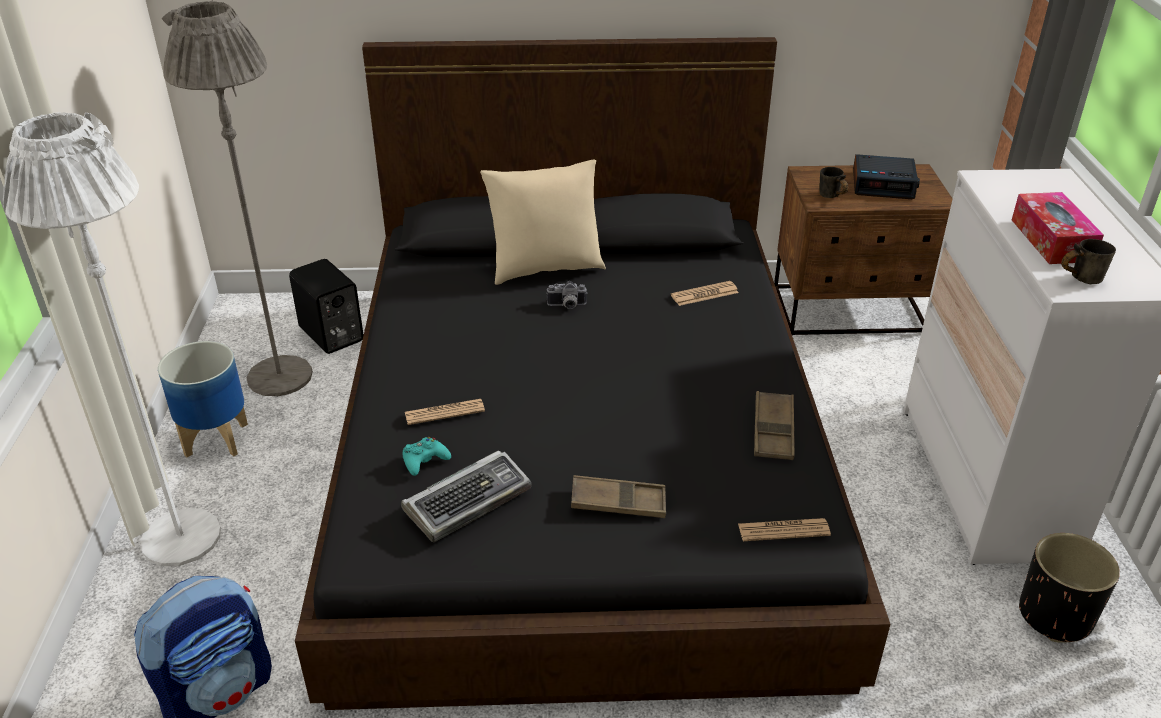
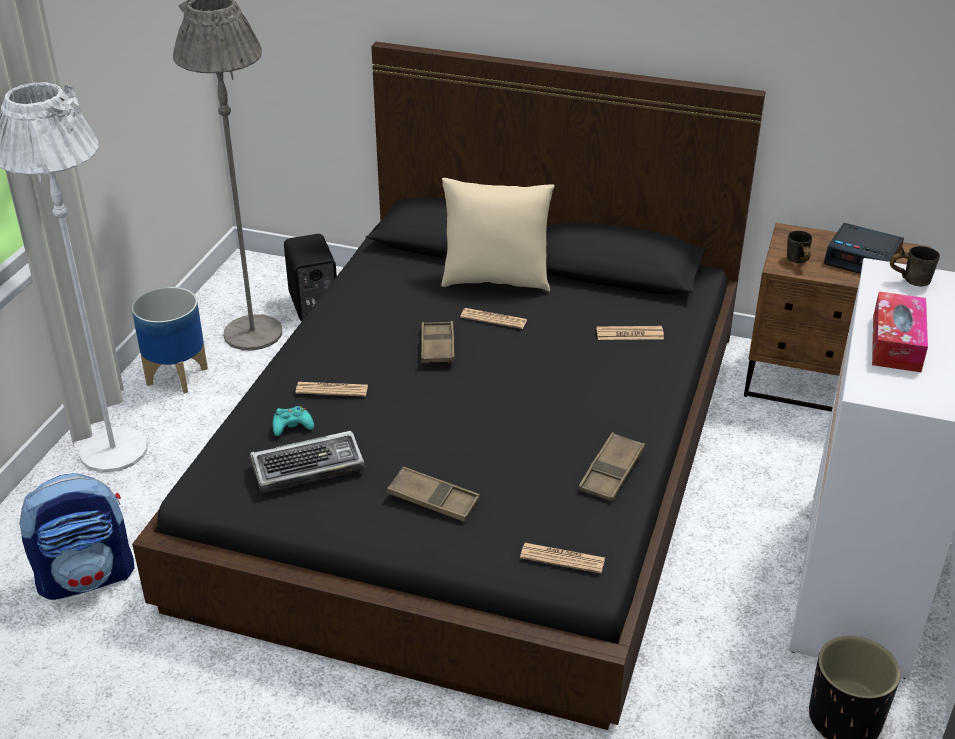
camera: 20 degrees right, 0 degrees up
(528, 345) = (437, 347): none -> brown tray
(567, 306) = (493, 319): camera -> newspaper
(1078, 278) = (889, 383): grey mug -> grey mug (910, 279)

